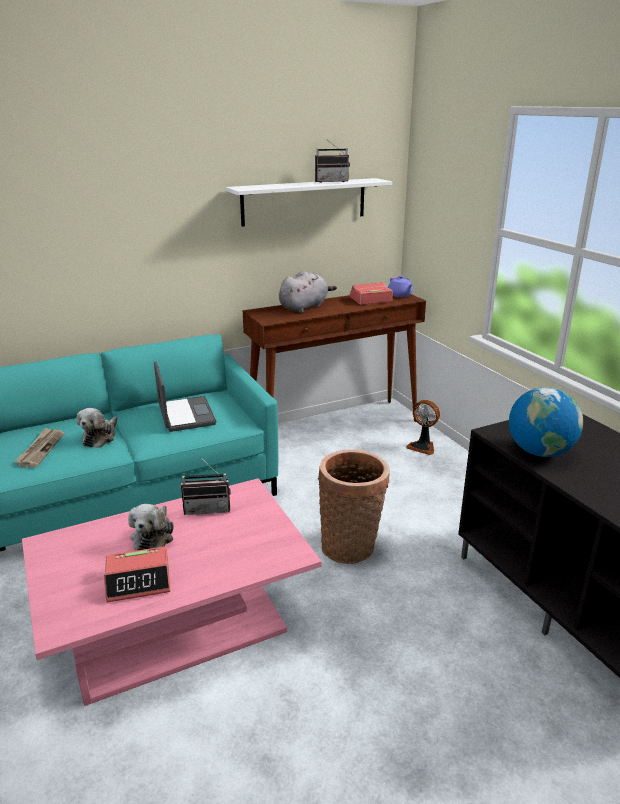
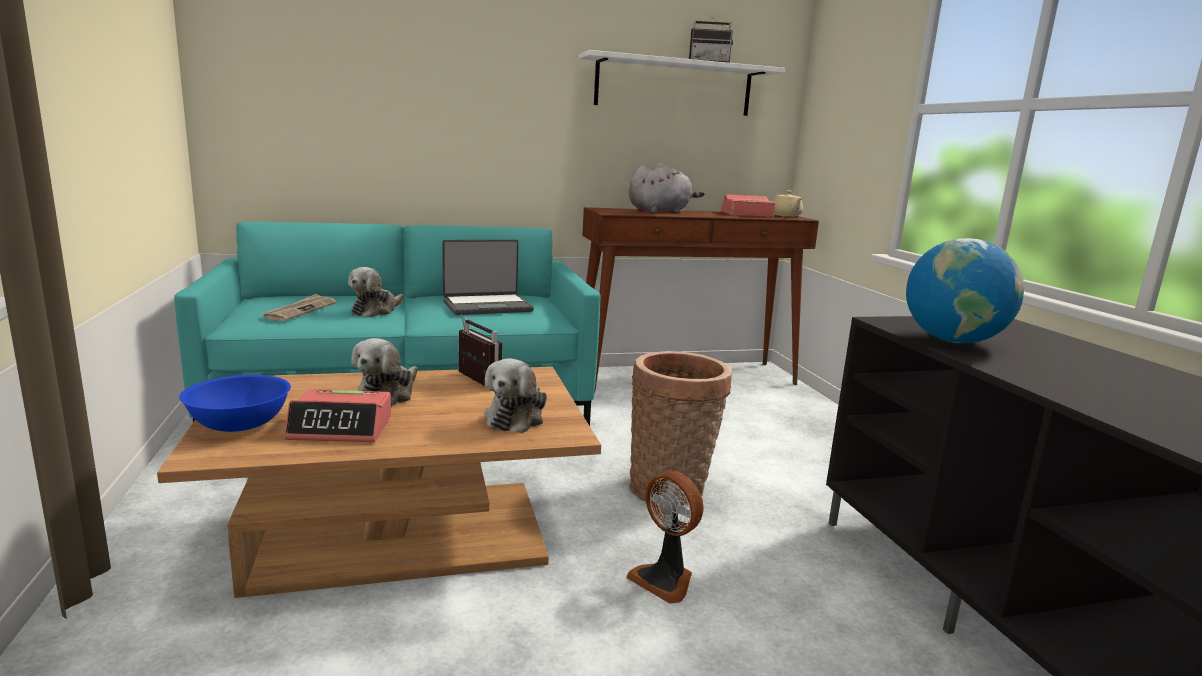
camera: 10 degrees right, 10 degrees down
(64, 591) = (240, 424): none -> blue bowl
(177, 627) = (401, 535): pink coffee table -> brown coffee table
(185, 415) = (487, 306): laptop -> laptop turned 75 degrees clockwise
(208, 508) = (472, 381): radio -> radio turned 135 degrees counterclockwise
(255, 544) = (516, 417): none -> plush toy
(400, 295) = (786, 215): purple teapot -> beige teapot
(422, 447) = (798, 408): fan -> fan (665, 579)

